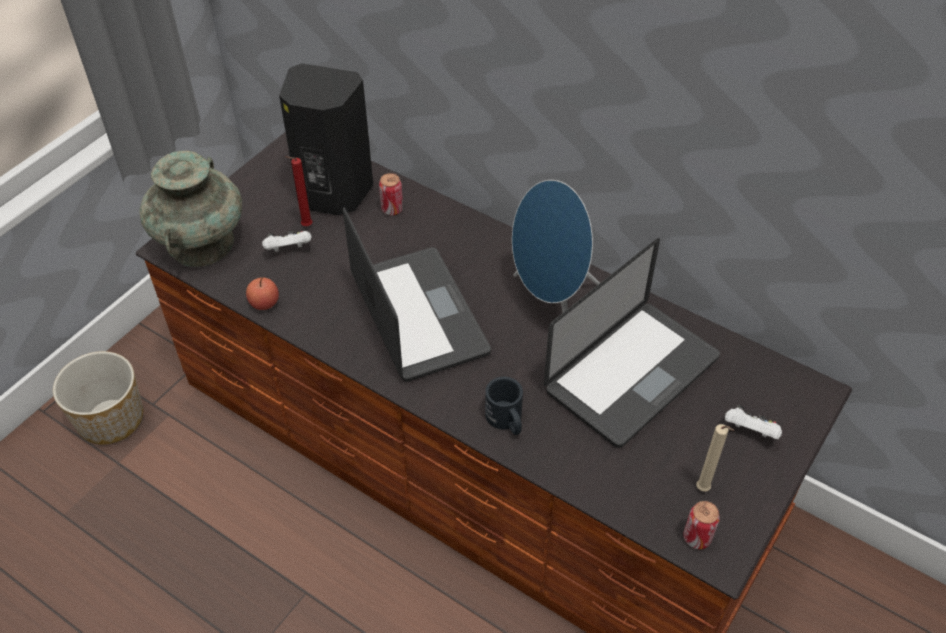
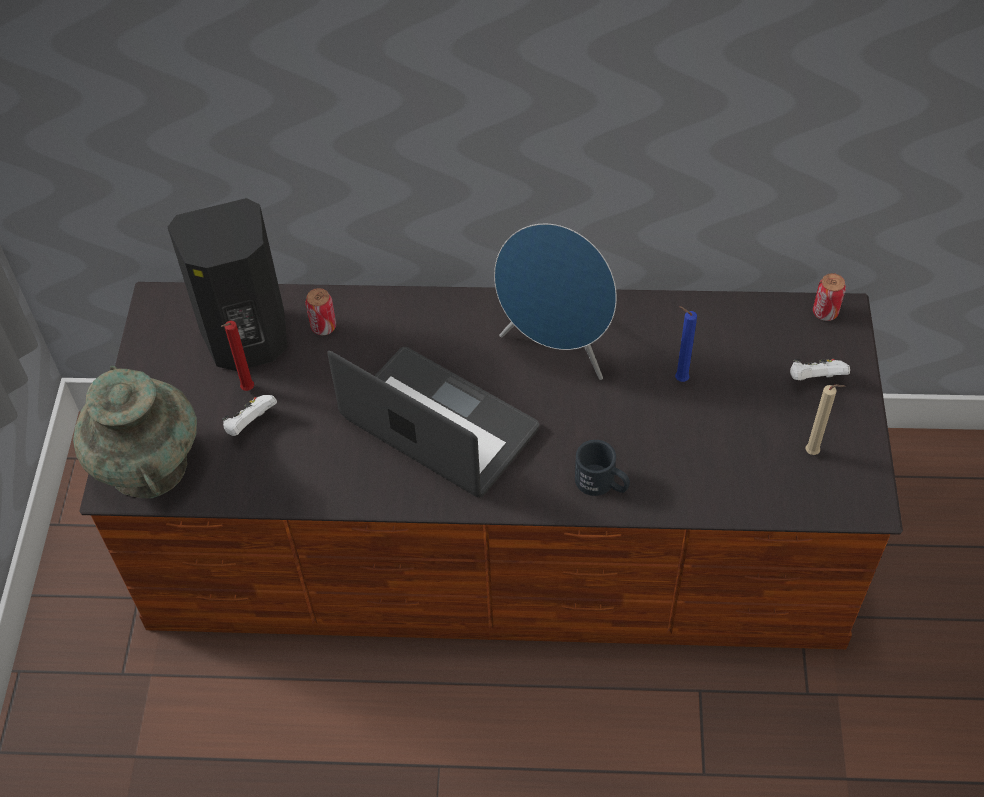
camera: 30 degrees left, 5 degrees up
(110, 420) = (87, 717): planter -> none
(264, 303) = (272, 493): apple -> none
(632, 374) = (679, 379): laptop -> blue candle
(697, 538) = (837, 498): can -> can (825, 312)

